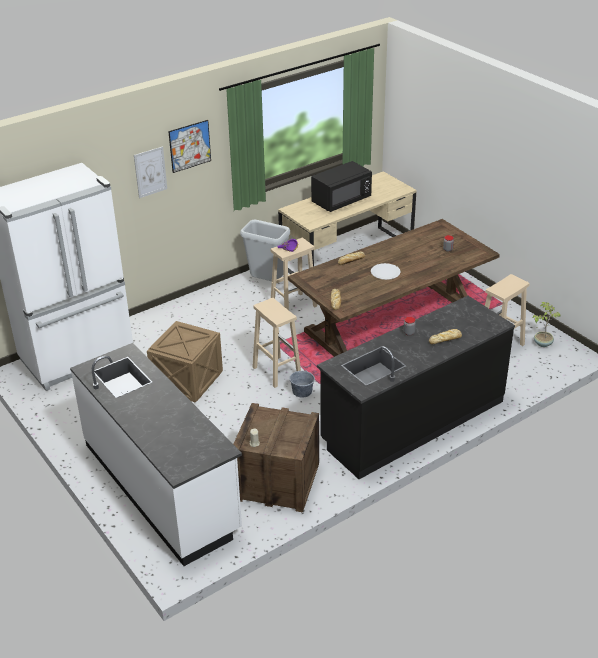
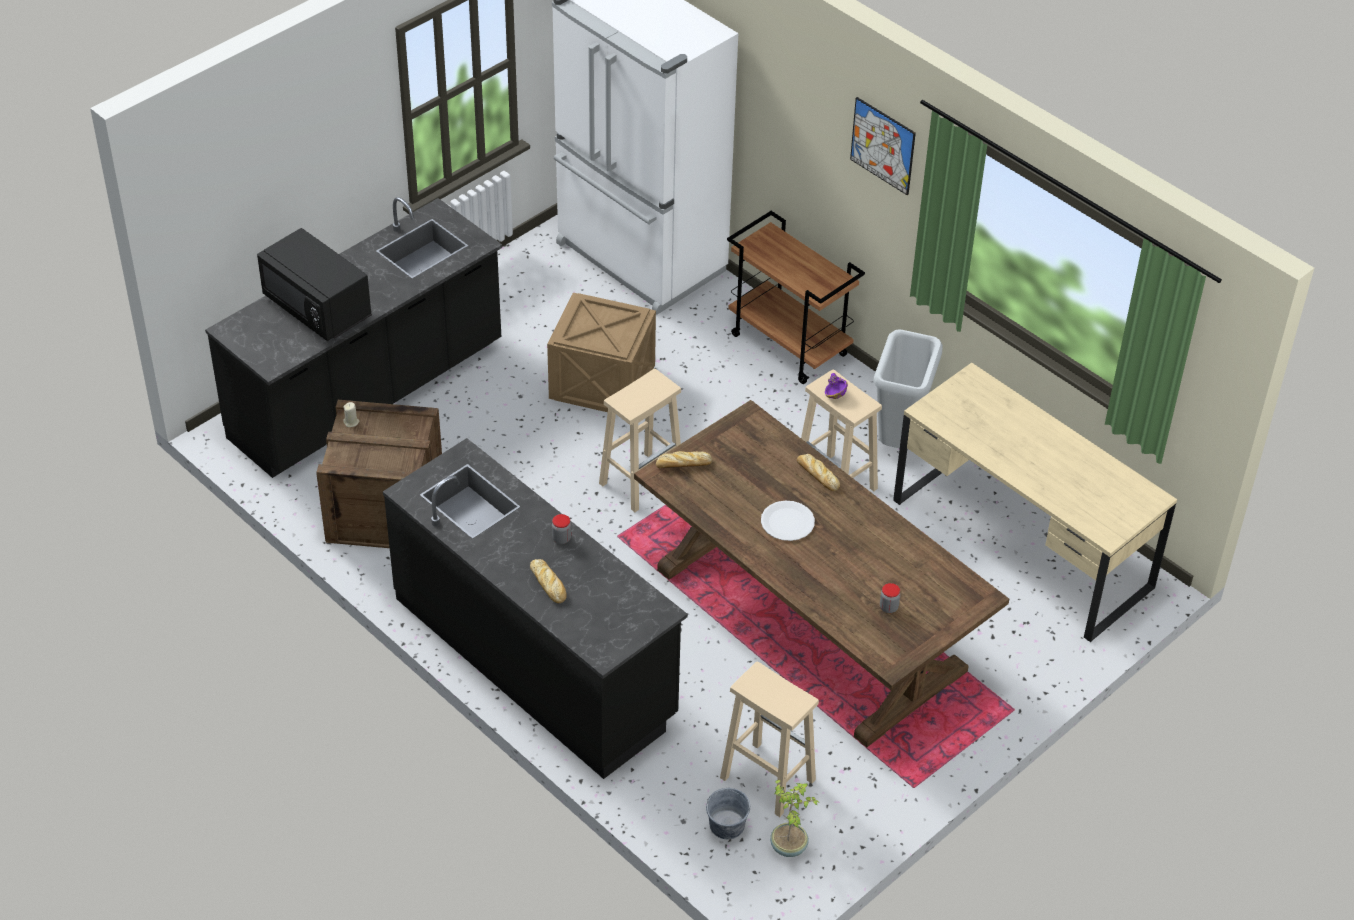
camera: 80 degrees right, 10 degrees up
(150, 172) = (822, 129): picture -> none
(161, 487) = (368, 394): white counter -> black counter
(180, 309) = (790, 345): none -> brown cart
(302, 391) = (594, 517): grey bucket -> grey bucket (726, 825)
(341, 201) = (1028, 444): black microwave -> black microwave (318, 308)

